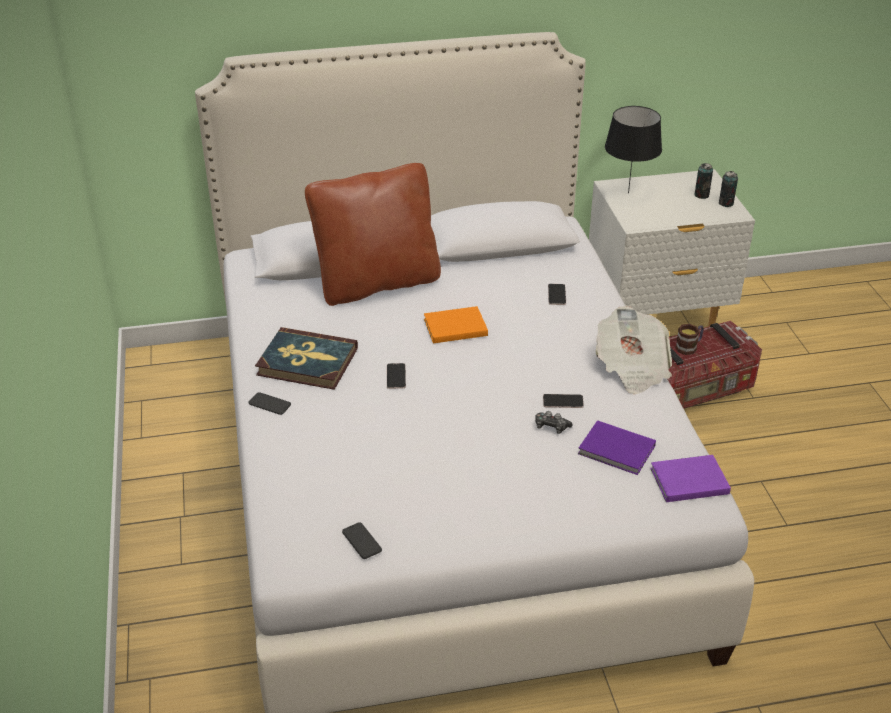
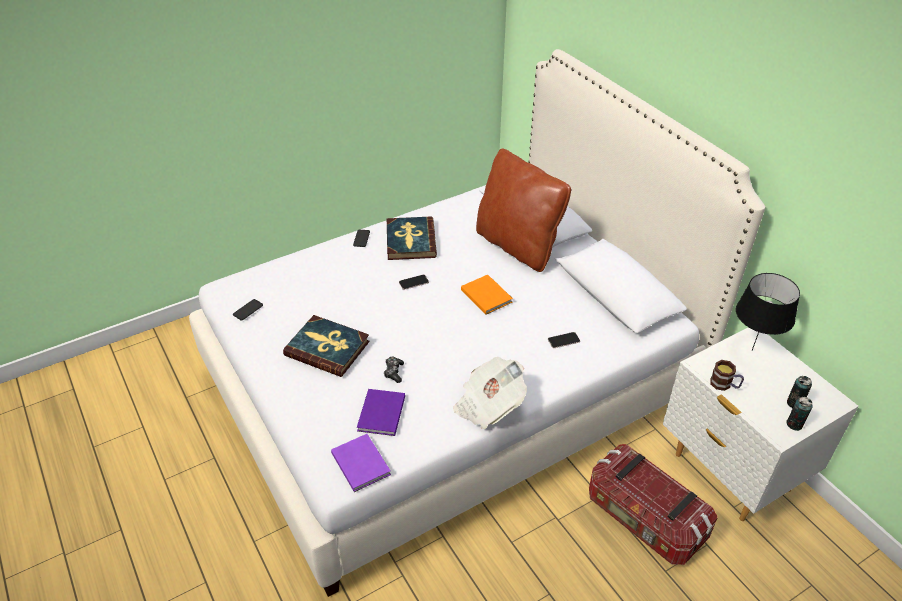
camera: 70 degrees right, 5 degrees up
(484, 473) = (327, 348): none -> book
(563, 401) = (426, 372): phone -> none
(689, 347) = (650, 482): mug -> mug (724, 385)

